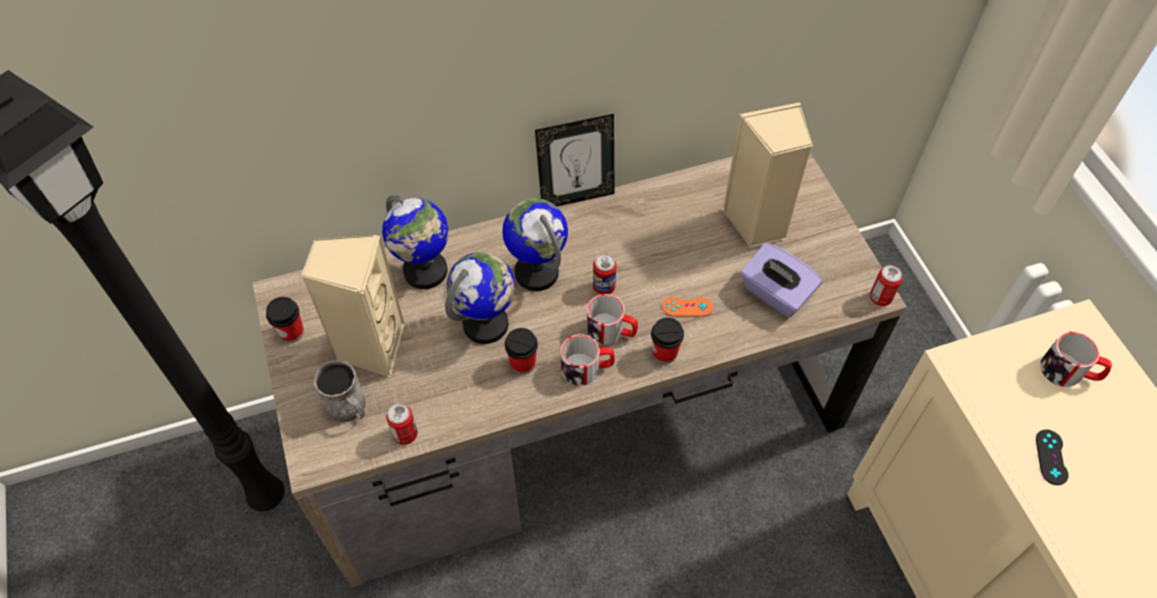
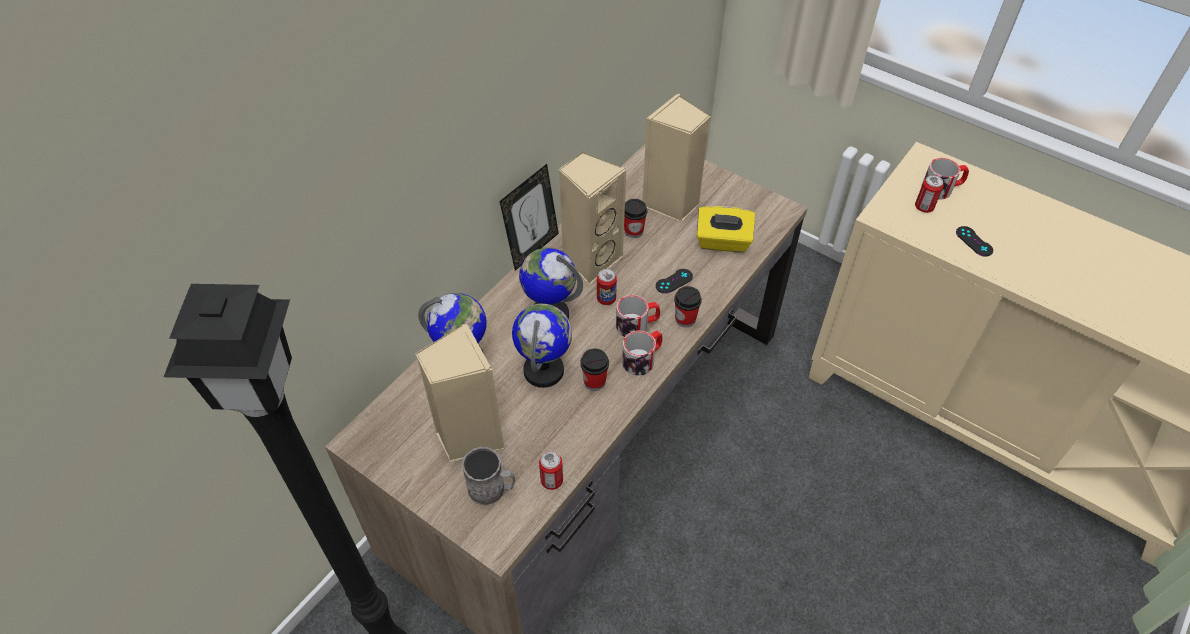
camera: 35 degrees left, 5 degrees down
(291, 332) = (394, 463): cup -> cup (633, 231)
(623, 237) = (590, 259): none -> beige speaker
(687, 307) = (674, 281): orange game controller -> black game controller
(775, 294) = (723, 242): purple tissue box -> yellow tissue box
(880, 298) = (788, 210): can -> can (924, 207)

